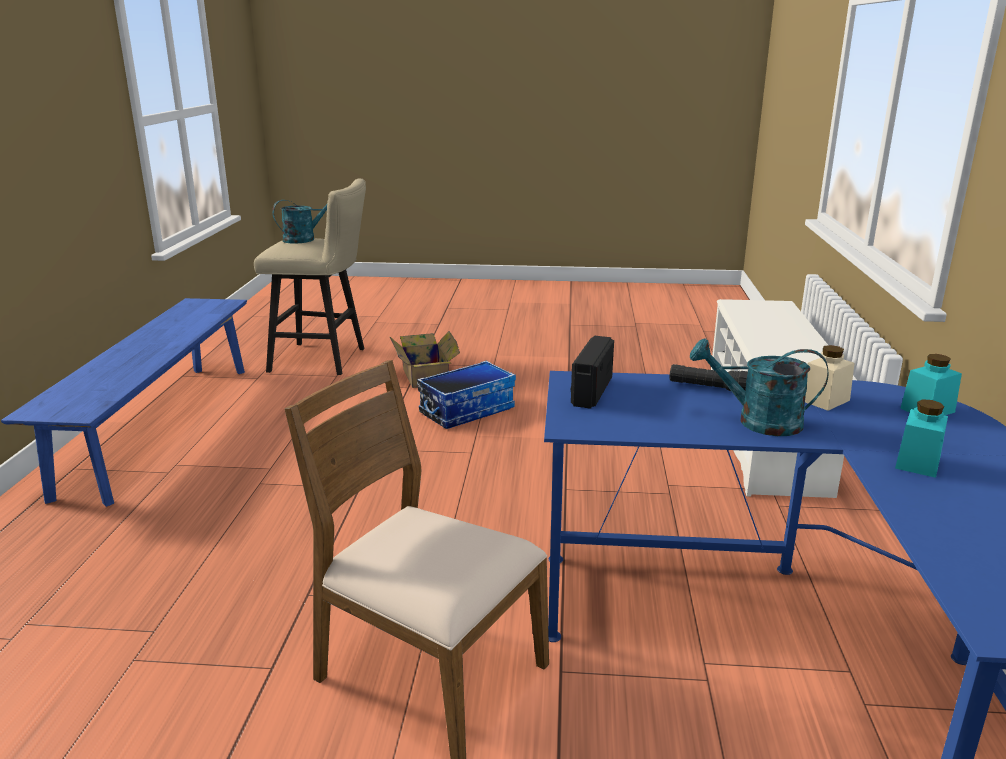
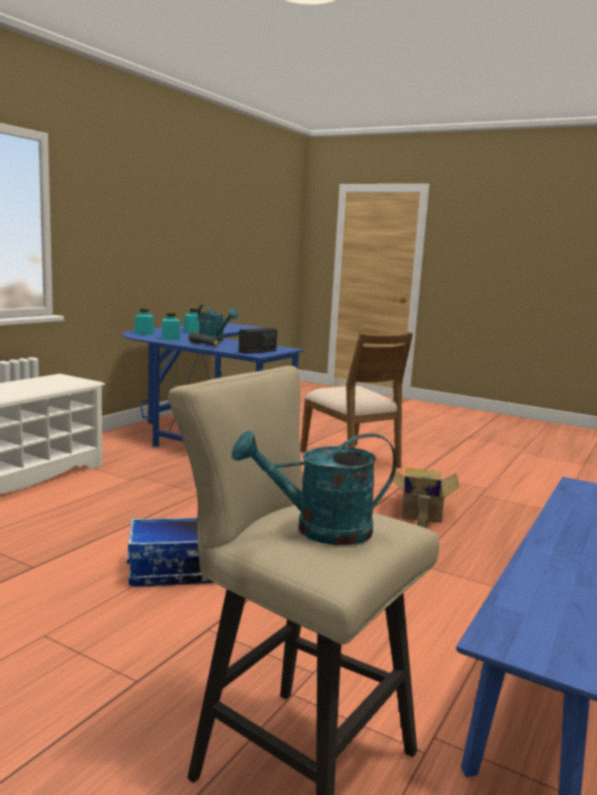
camera: 155 degrees left, 10 degrees down
(425, 375) = (160, 647): cardboard box -> cardboard box (420, 511)
(824, 400) = (170, 338): beige jar -> turquoise jar

